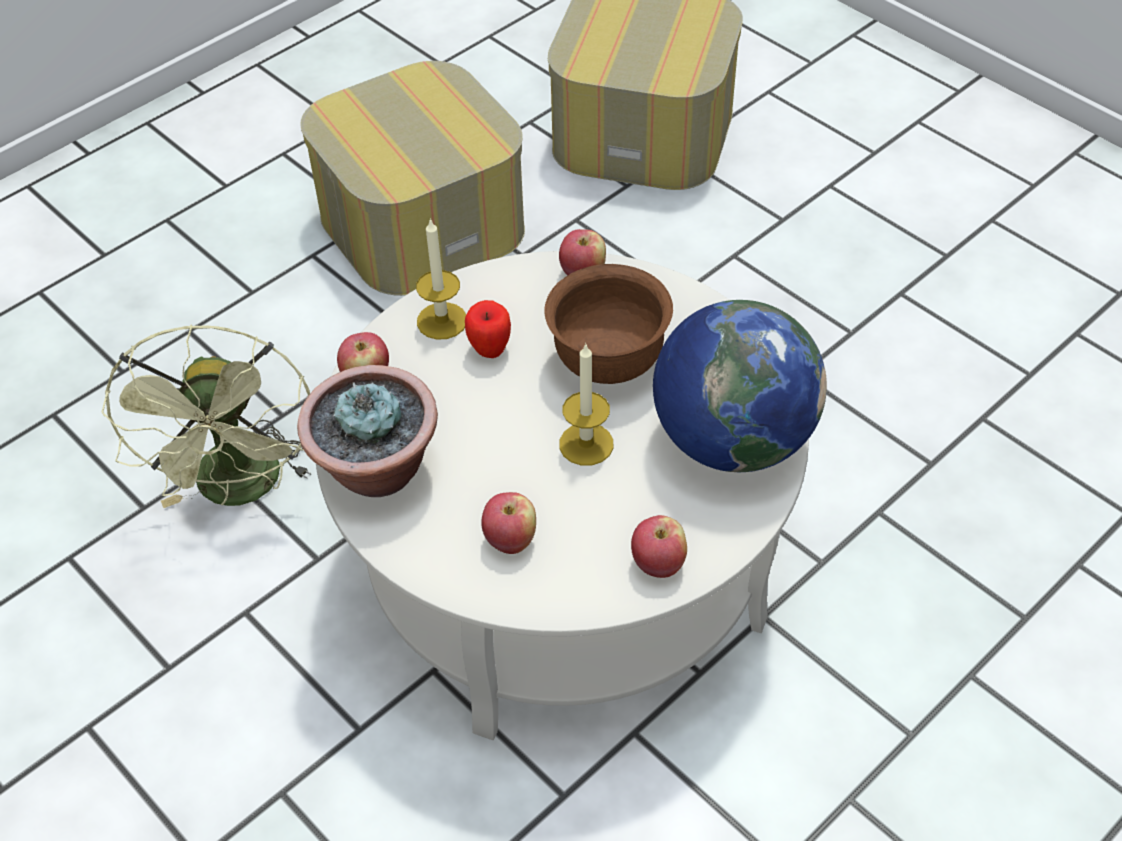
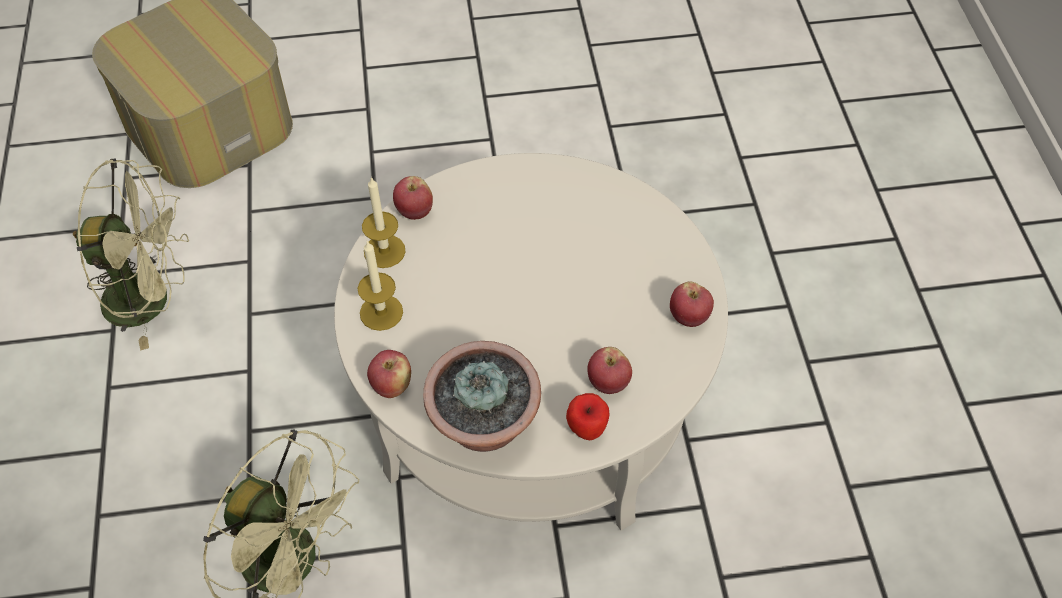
camera: 55 degrees left, 5 degrees up
(422, 221) = (151, 299): ottoman -> green fan
(489, 350) = (434, 301): apple -> apple (586, 431)
(586, 444) = (564, 297): candle -> candle (384, 251)
(608, 362) = (505, 244): brown bowl -> none
(732, 440) = (624, 223): globe -> none

